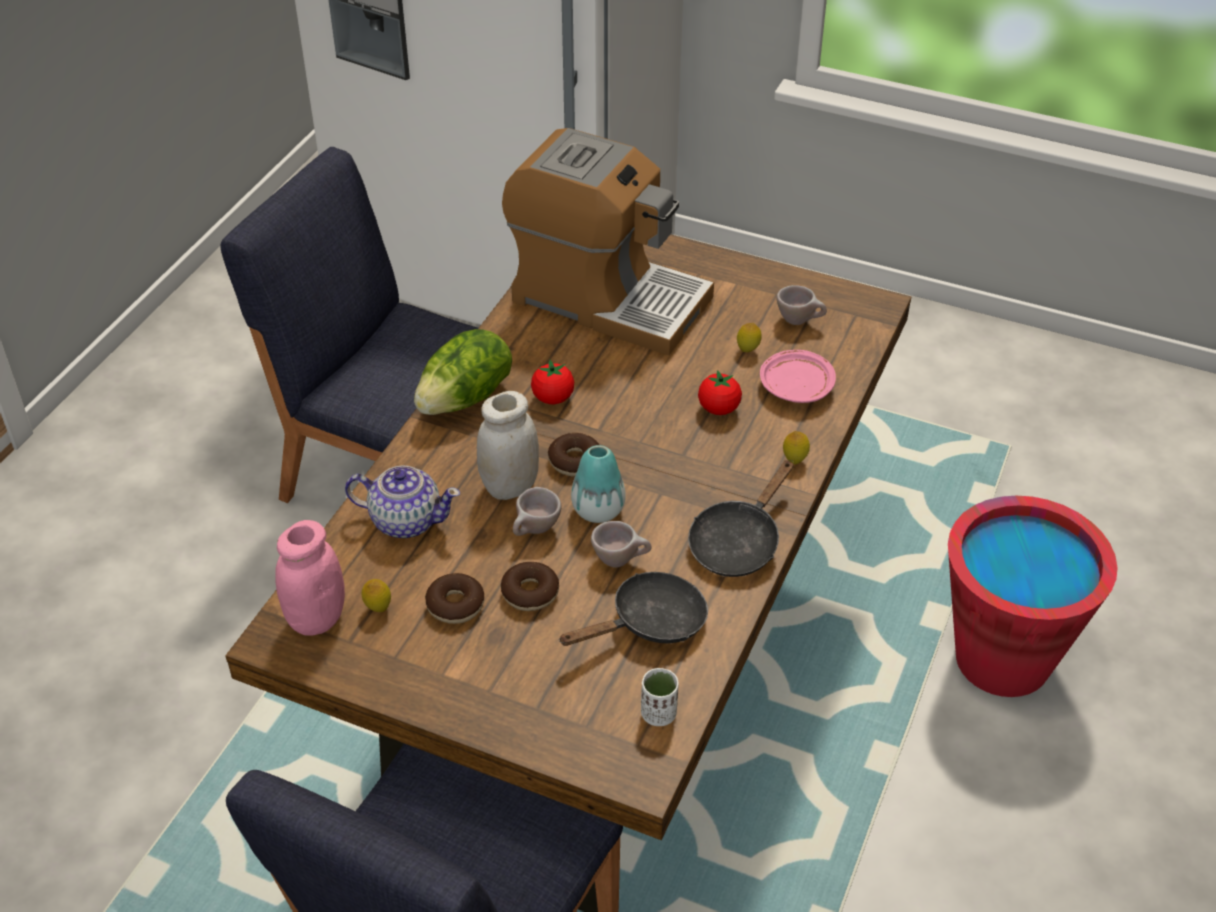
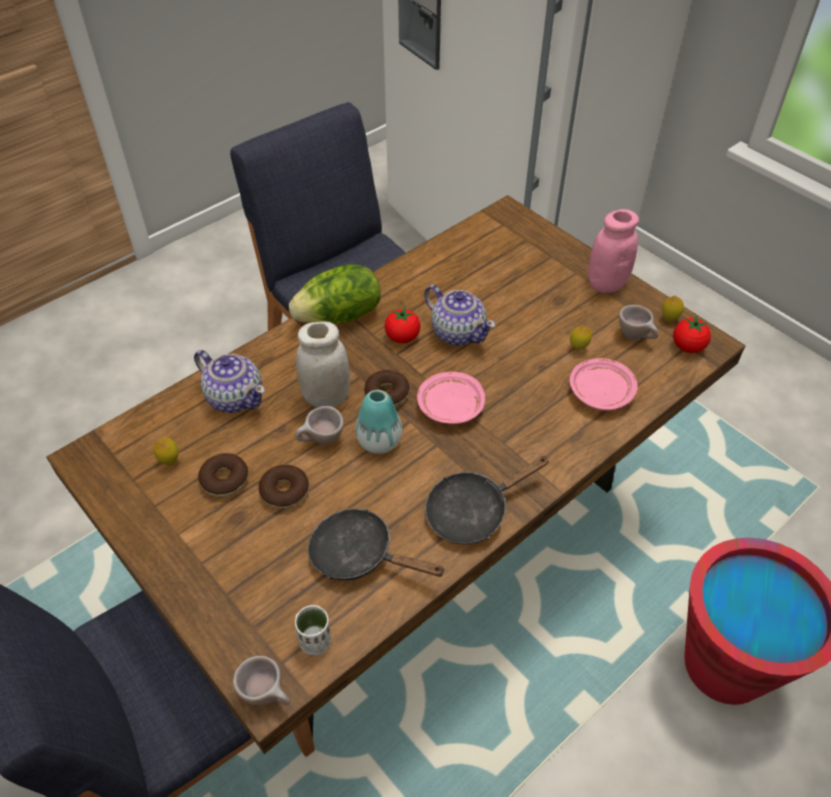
camera: 25 degrees right, 5 degrees up
(316, 619) = (123, 452): pink jar -> pink jar (606, 284)
(608, 298) = (492, 271): coffee machine -> none
(610, 374) = (457, 332): none -> teapot
(621, 560) = (370, 490): beige cup -> beige cup (268, 695)
(650, 623) = (359, 555): black frying pan -> black frying pan turned 150 degrees counterclockwise
(651, 451) = (450, 407): none -> pink plate
(719, 408) = (526, 389): tomato -> tomato (687, 347)
(794, 460) = (562, 455): lemon -> lemon (669, 319)

